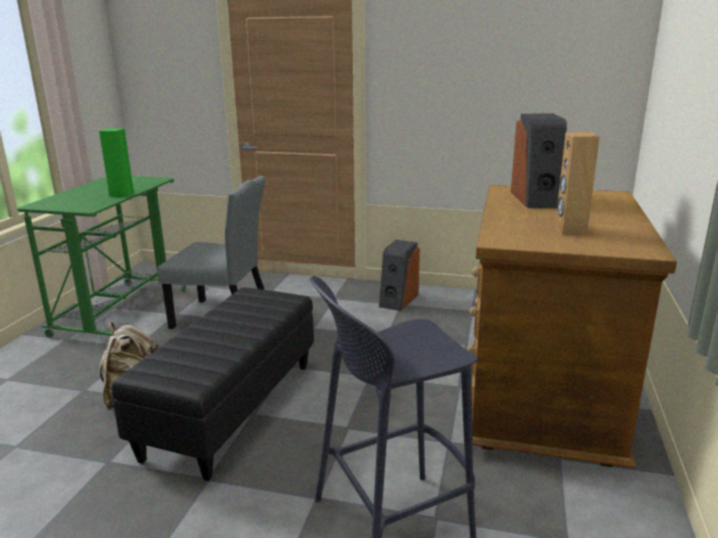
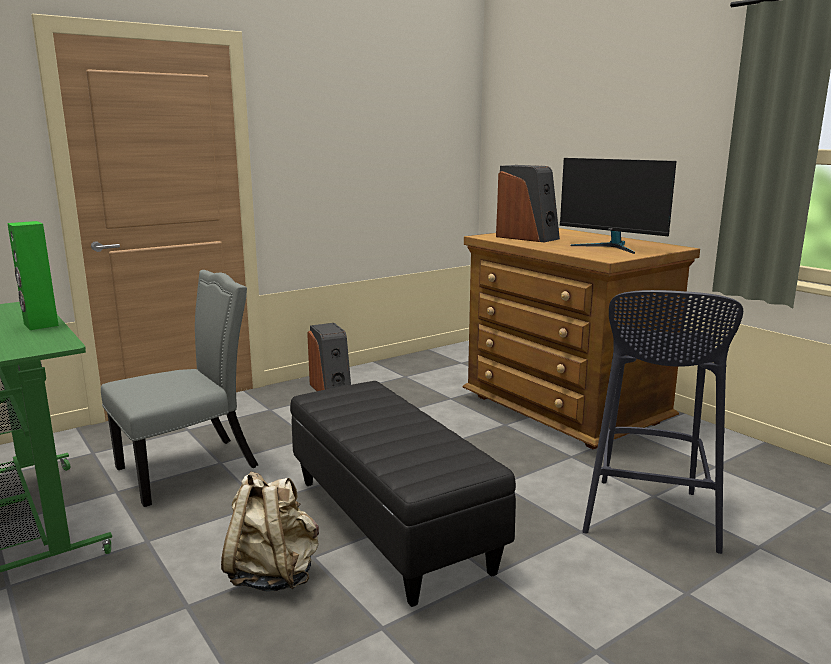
camera: 50 degrees left, 5 degrees down
(570, 230) = (611, 247): brown speaker -> monitor

